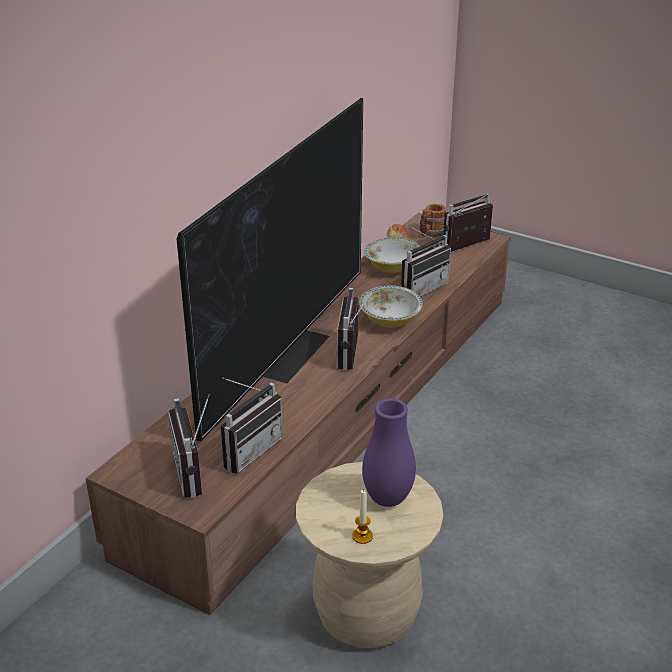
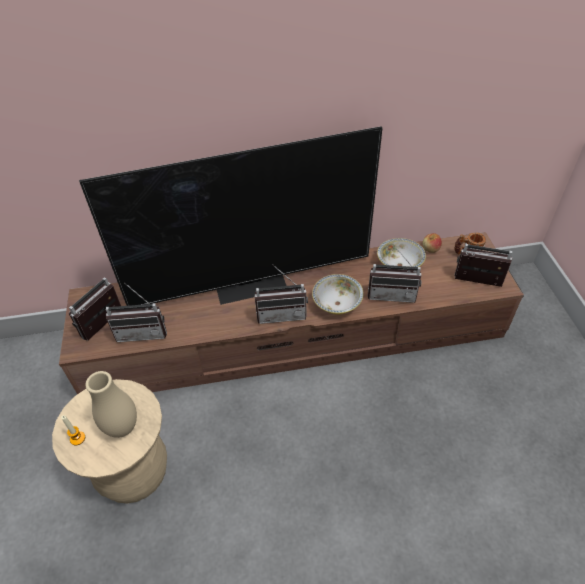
camera: 50 degrees right, 15 degrees up
(355, 354) = (282, 313): radio -> radio turned 150 degrees counterclockwise
(387, 499) = (122, 427): purple vase -> beige vase

